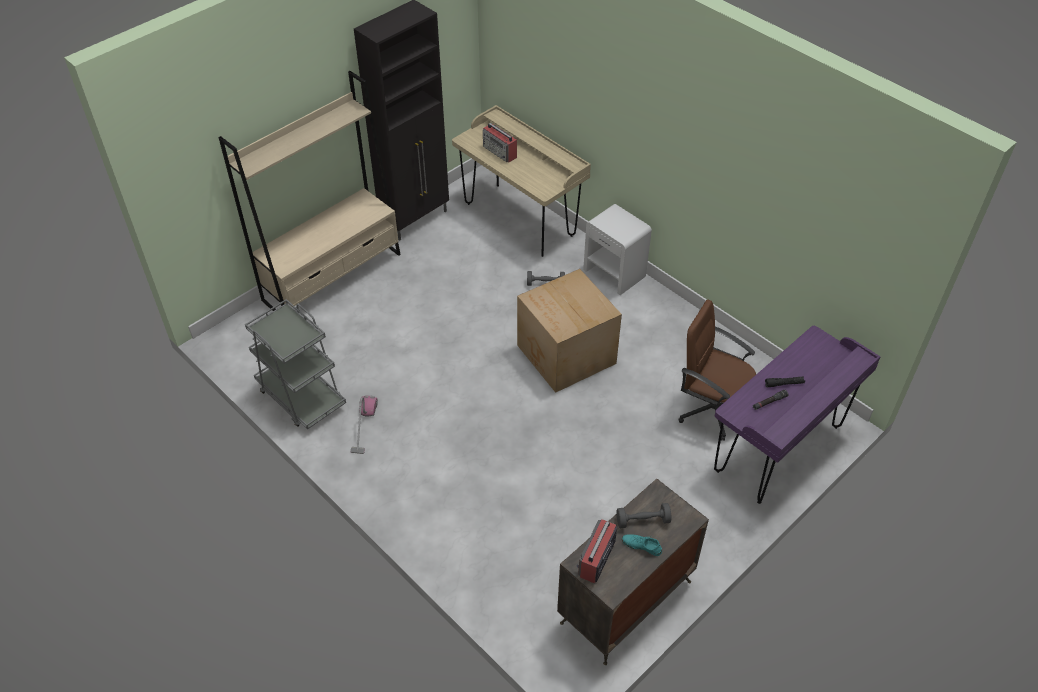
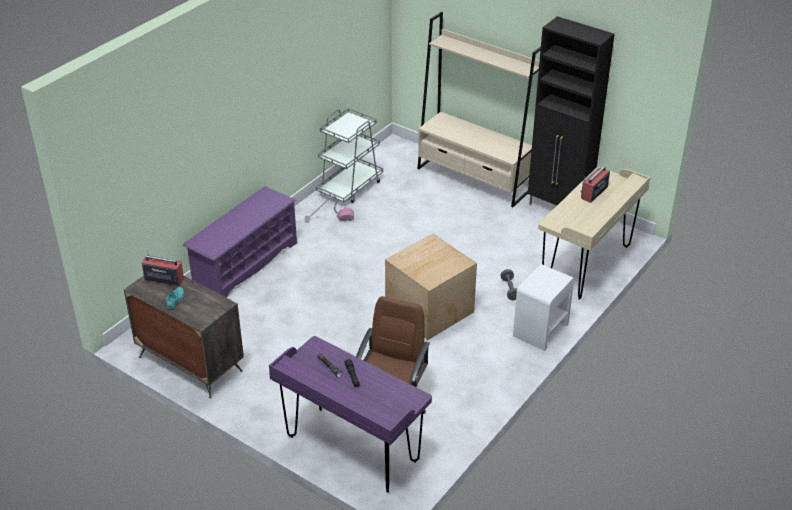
camera: 80 degrees right, 10 degrees down
(436, 528) = (245, 264): none -> purple shoe rack
(642, 521) = (197, 298): grey dumbbell -> none

